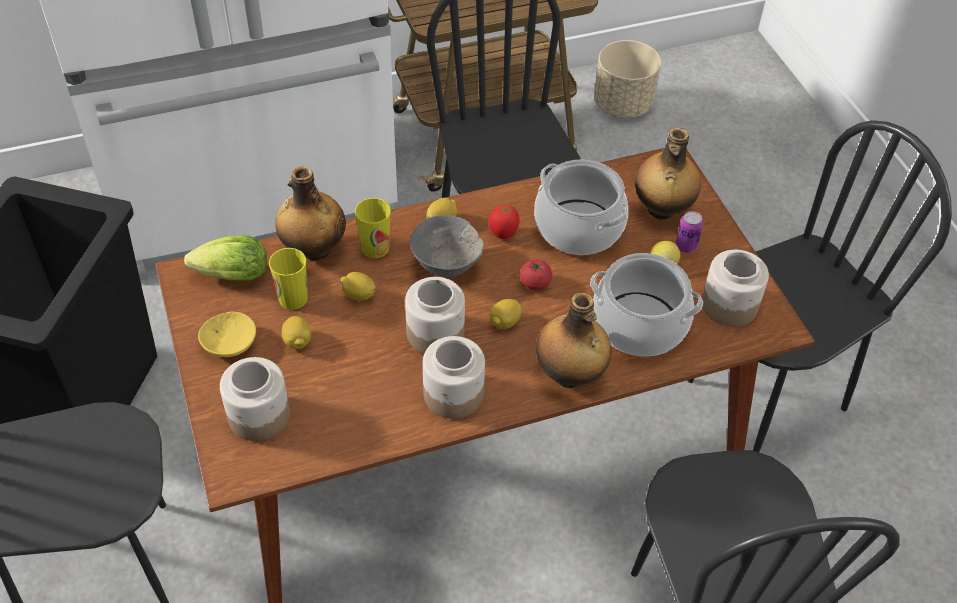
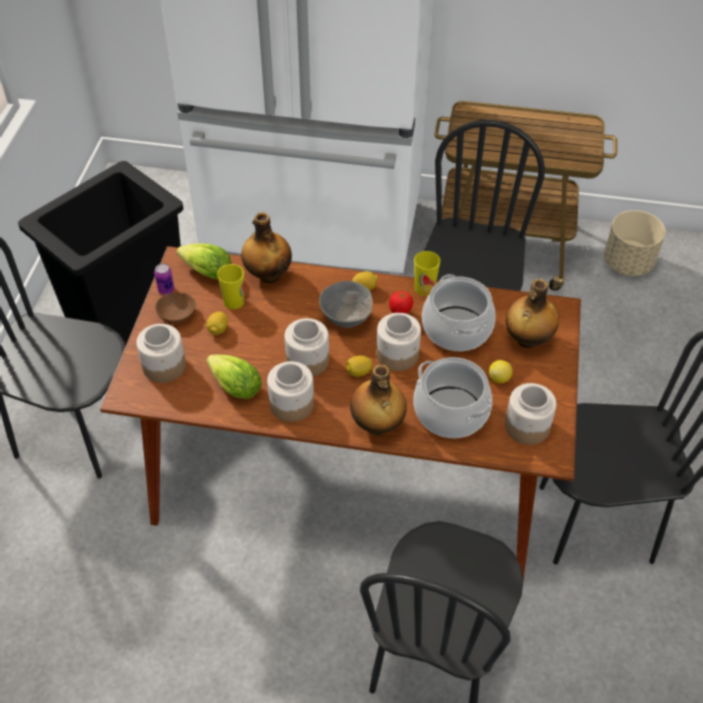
camera: 30 degrees right, 0 degrees up
(229, 345) = (176, 315): yellow bowl -> brown bowl
(359, 295) = (276, 315): lemon -> none
(365, 402) = (233, 385): none -> lettuce
(375, 248) = (308, 289): cup -> cup (424, 288)
(535, 283) = (398, 355): tomato -> jar
(686, 246) = (526, 372): can -> can (166, 290)

